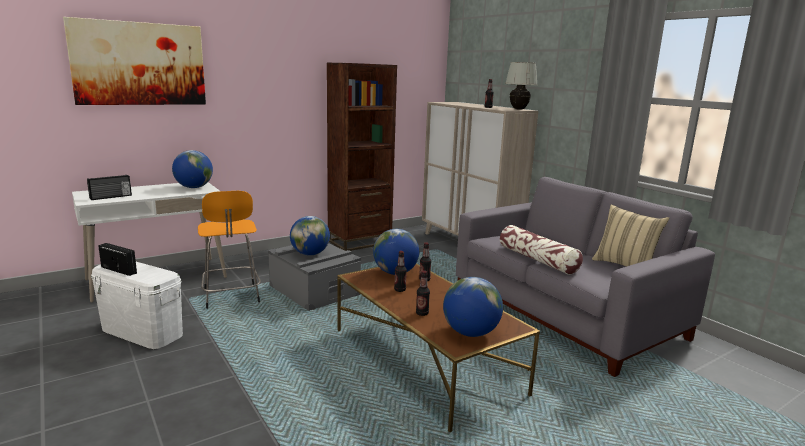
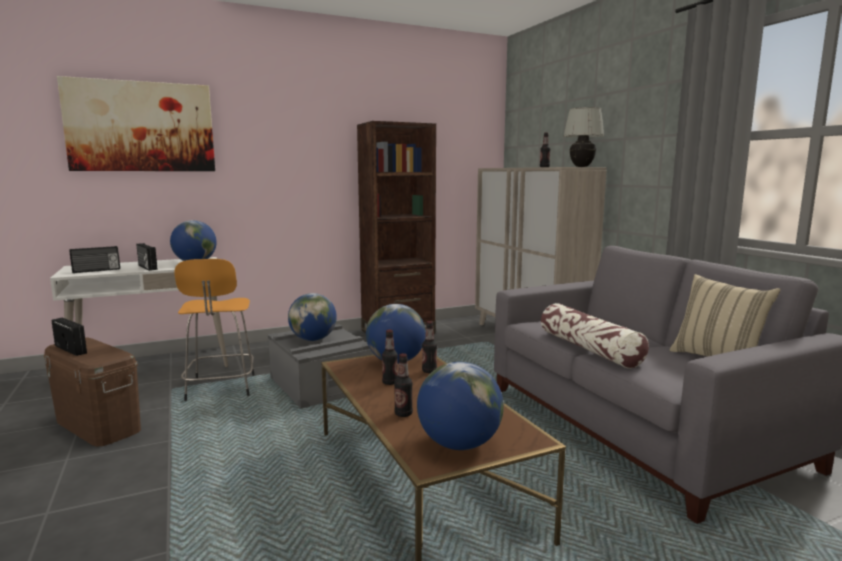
camera: 10 degrees right, 5 degrees down
(142, 332) = (97, 425): white storage box -> brown storage box
(154, 193) = (146, 267): none -> radio

